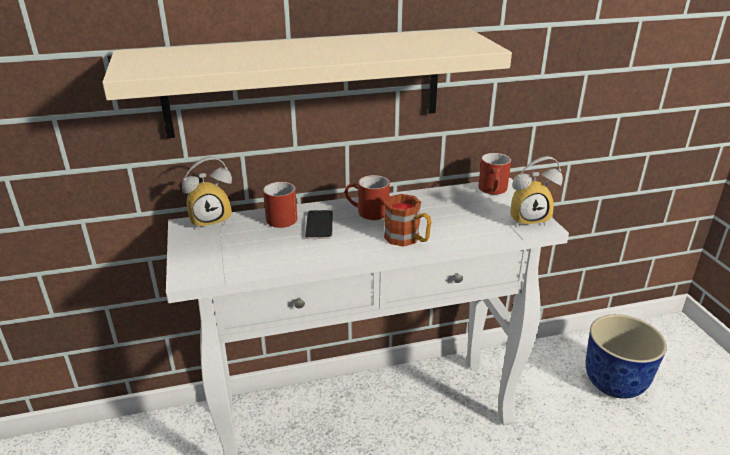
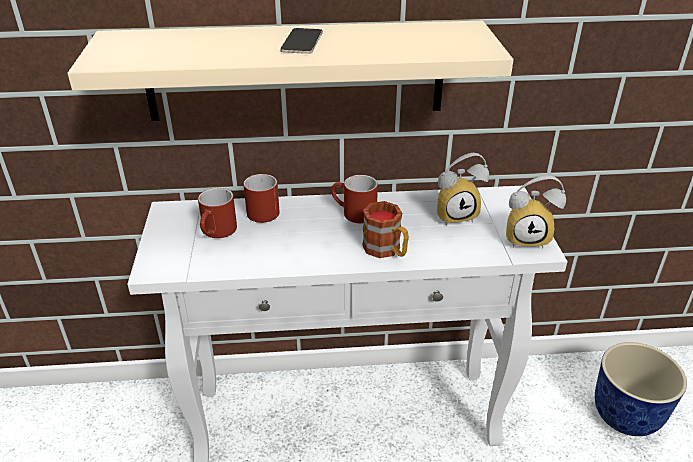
camera: 10 degrees right, 5 degrees up
(211, 219) = (193, 206): alarm clock -> alarm clock (456, 214)
(319, 225) = (299, 224): phone -> phone (302, 42)
(494, 191) = (499, 200): red mug -> red mug (218, 233)

